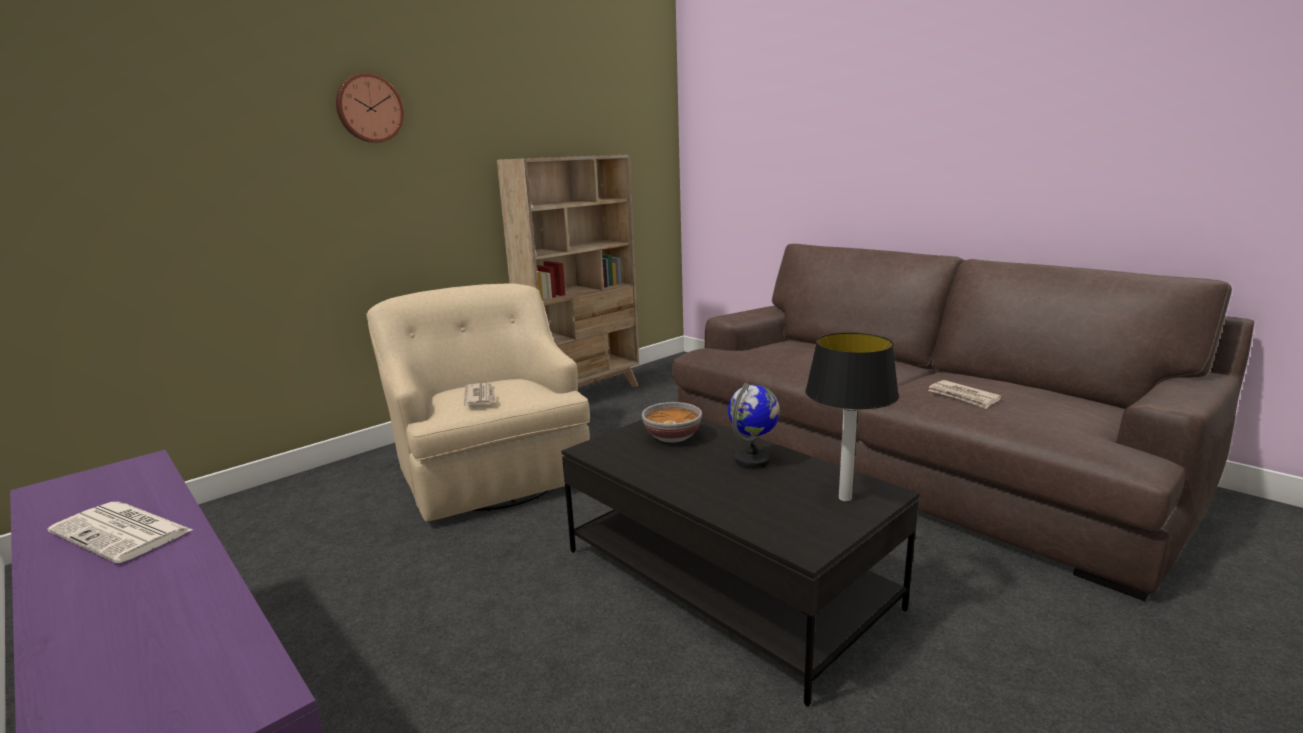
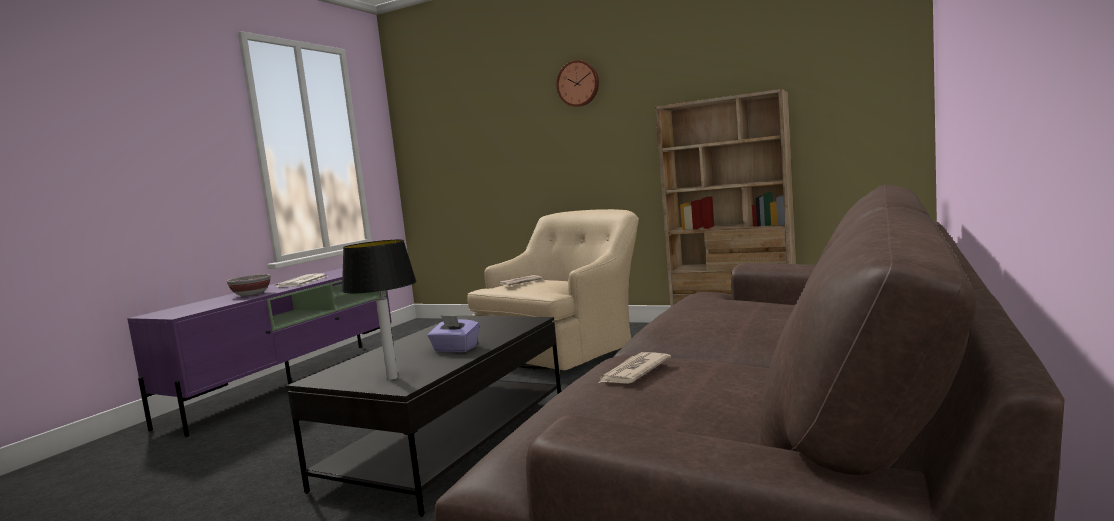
camera: 70 degrees right, 10 degrees down
(672, 436) = (493, 327): bowl -> bowl (252, 294)
(752, 460) = (455, 349): globe -> purple tissue box

